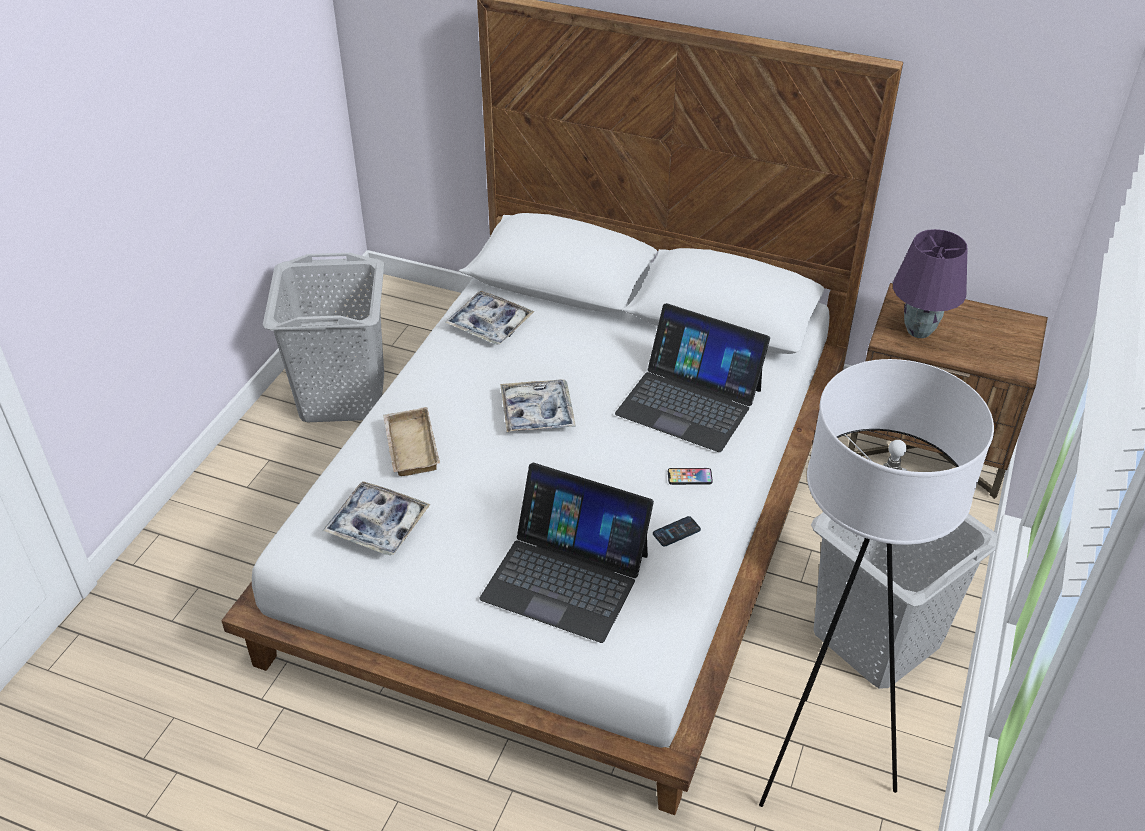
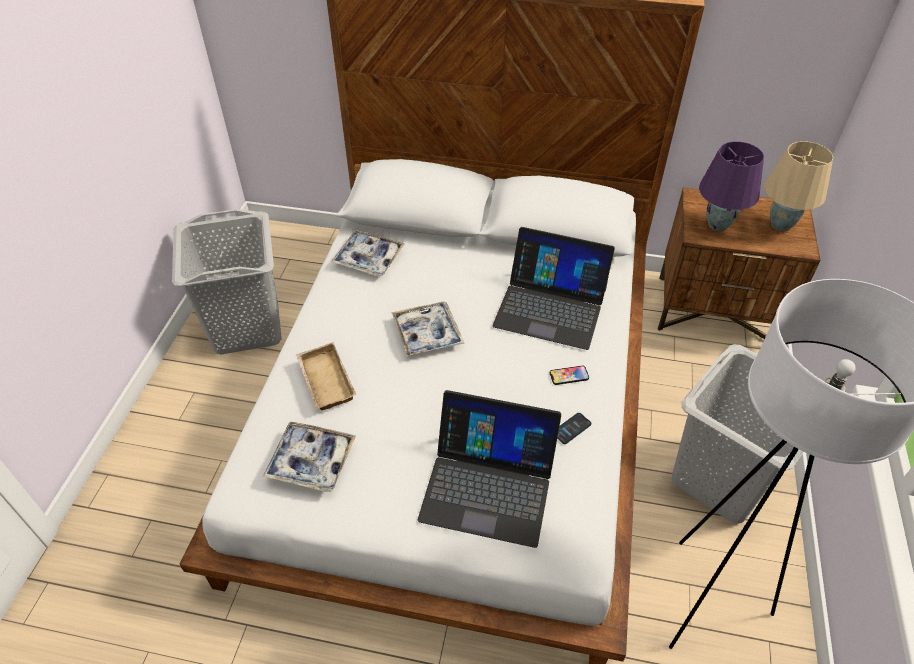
camera: 10 degrees left, 5 degrees up
(1000, 340) = (781, 225): none -> beige table lamp

